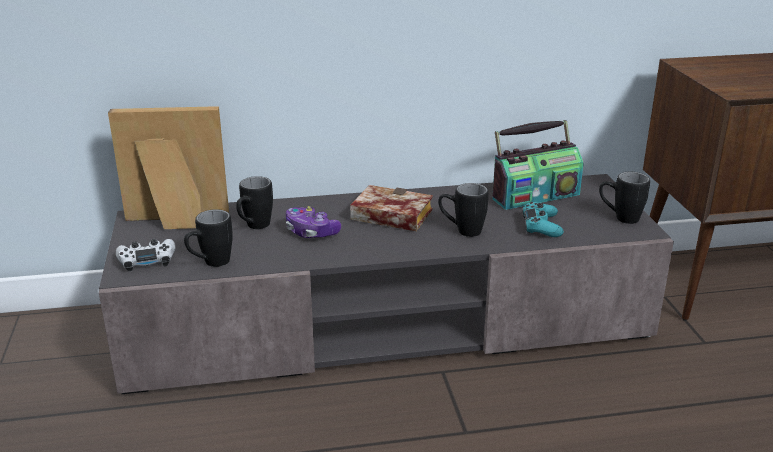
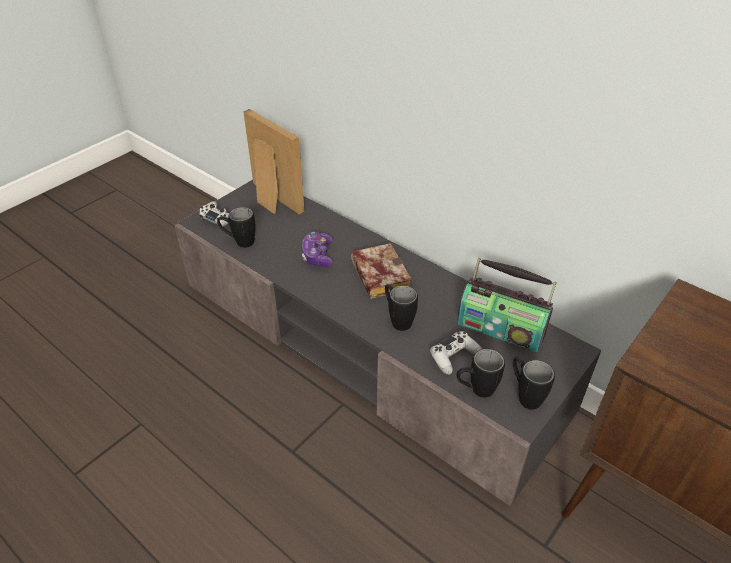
camera: 50 degrees right, 15 degrees up
(254, 227) = (298, 231): black mug -> black mug (475, 390)
(541, 226) = (454, 356): turquoise game controller -> white game controller

